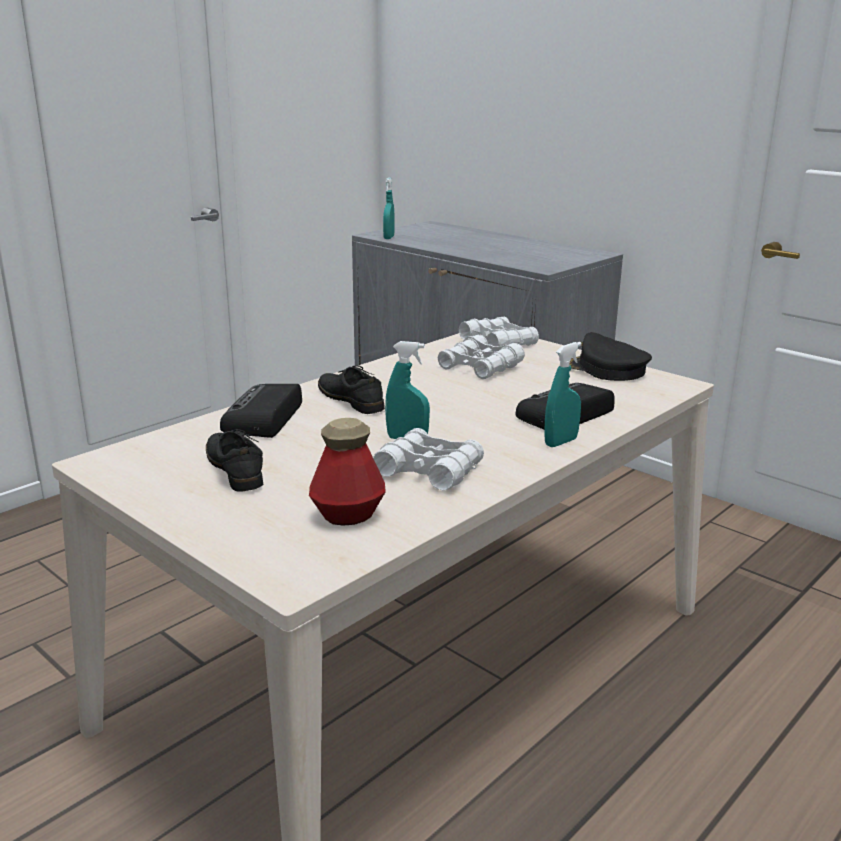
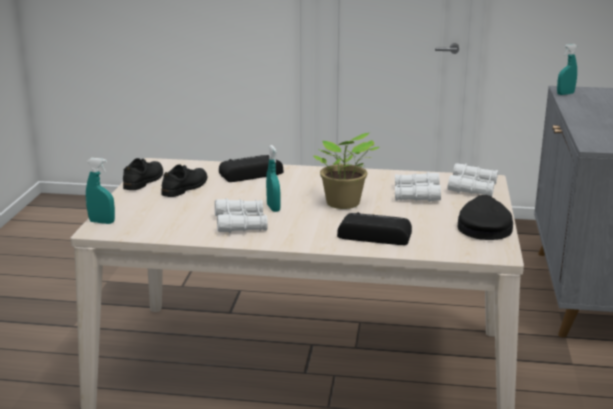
camera: 55 degrees right, 0 degrees up
(348, 515) = (168, 221): bottle -> none
(351, 399) = (306, 181): black shoe -> black shoe (144, 180)
(453, 403) = (343, 204): none -> potted plant
(560, 442) = (329, 243): turquoise spray bottle -> turquoise spray bottle (102, 222)

